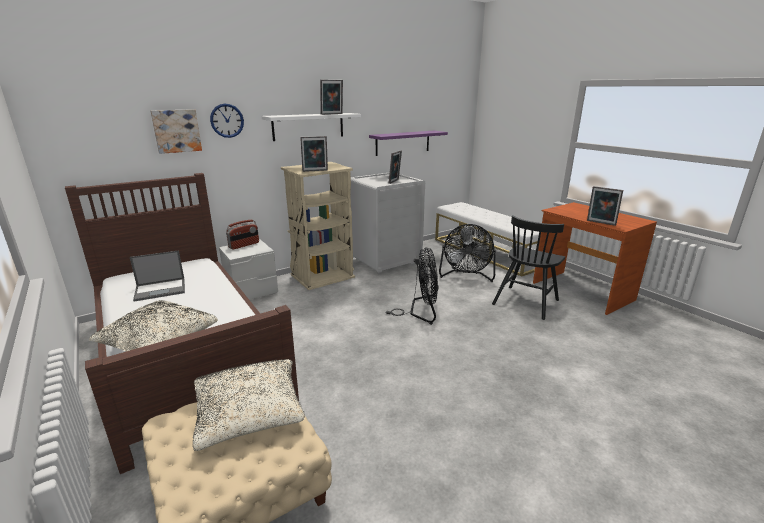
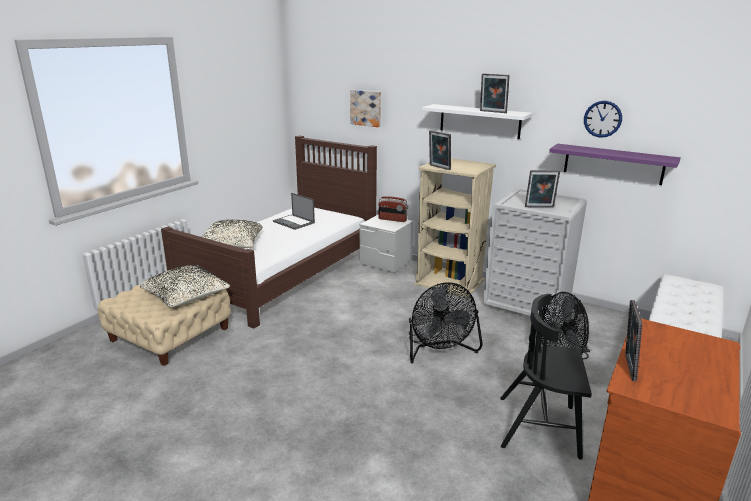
camera: 65 degrees right, 0 degrees up
(227, 120) = (403, 104): wall clock -> wall clock (602, 119)

